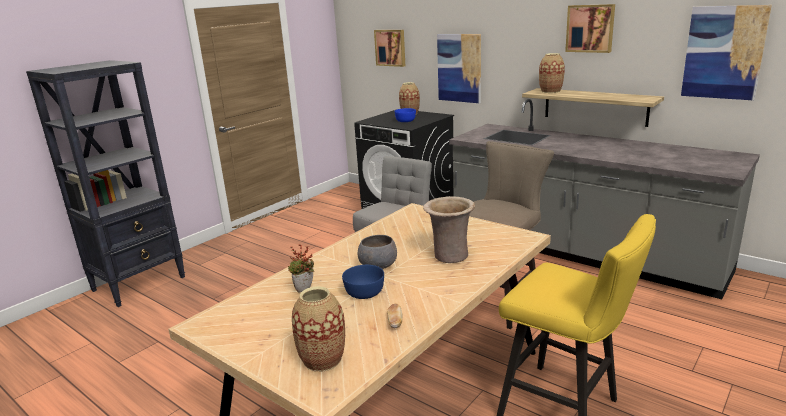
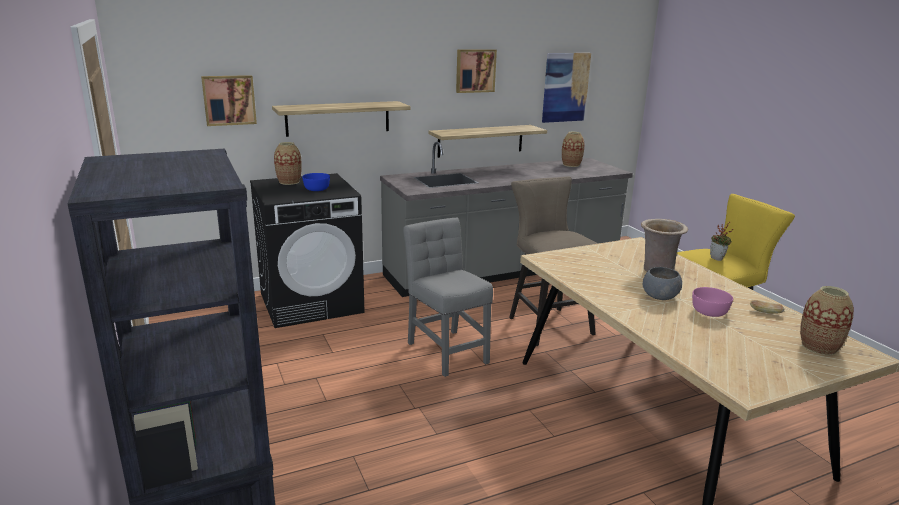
camera: 65 degrees left, 0 degrees up
(304, 290) = (692, 333): potted plant -> potted plant (718, 259)
(364, 293) = (710, 311): blue bowl -> pink bowl
(459, 68) = (338, 118): picture -> shelf
(550, 91) = (453, 131): vase -> vase (571, 165)

